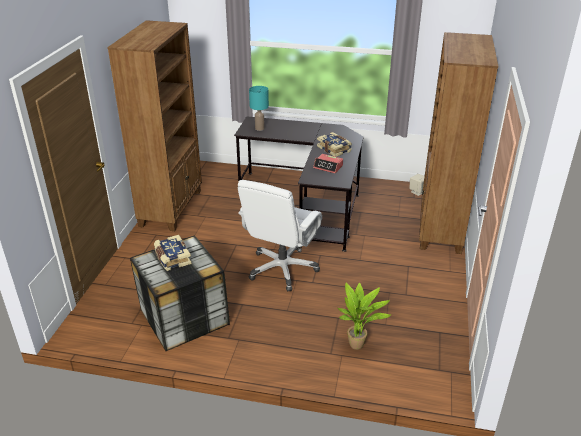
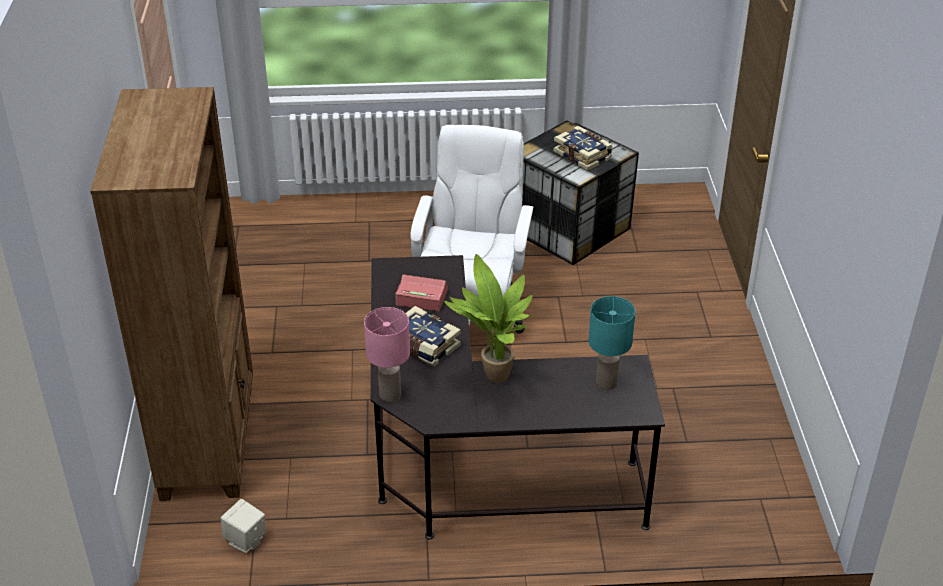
camera: 165 degrees right, 5 degrees up
(172, 208) = (734, 396): brown bookcase -> none
(354, 136) = (390, 395): none -> pink table lamp
(358, 346) = (336, 234): potted plant -> potted plant (493, 377)

